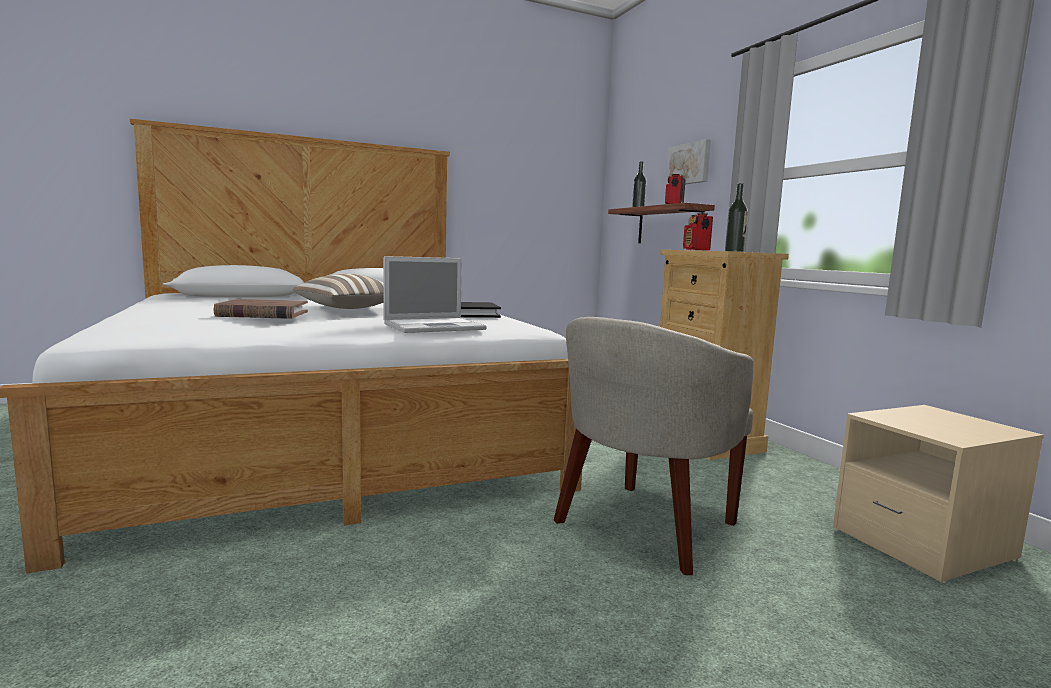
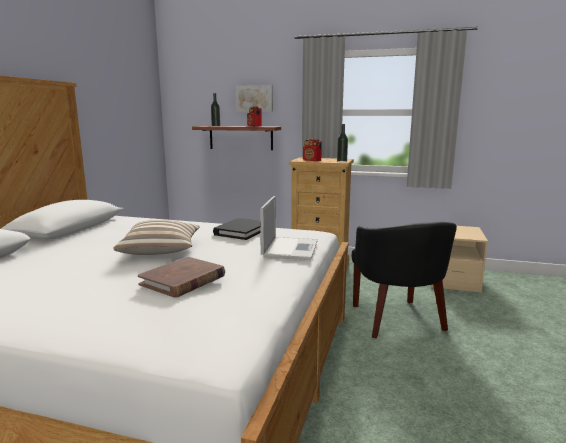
camera: 50 degrees left, 5 degrees up
(644, 526) = (397, 320): beige armchair -> black armchair

